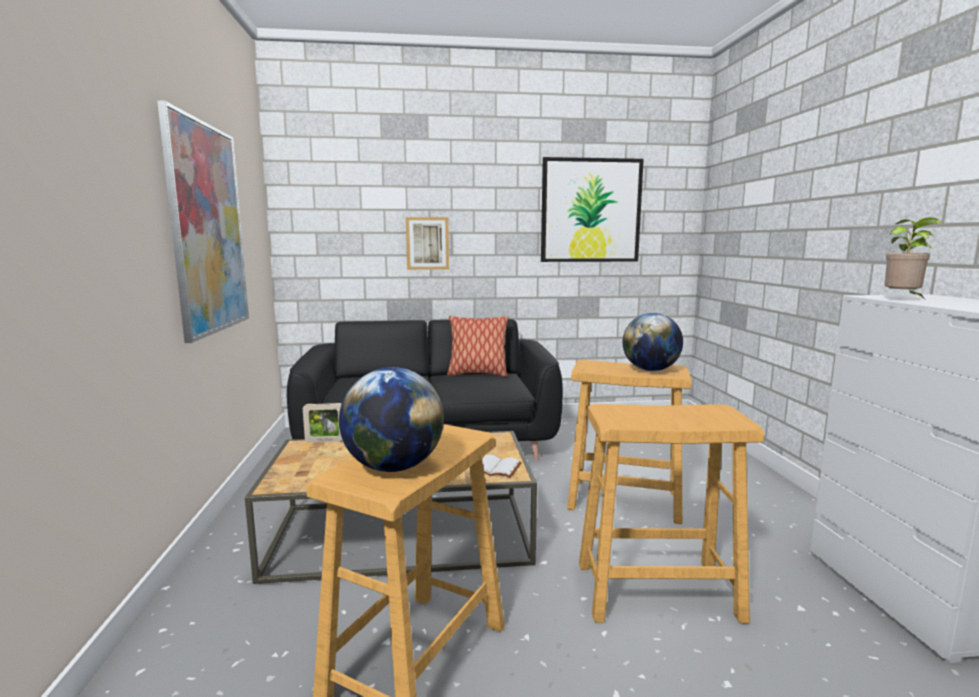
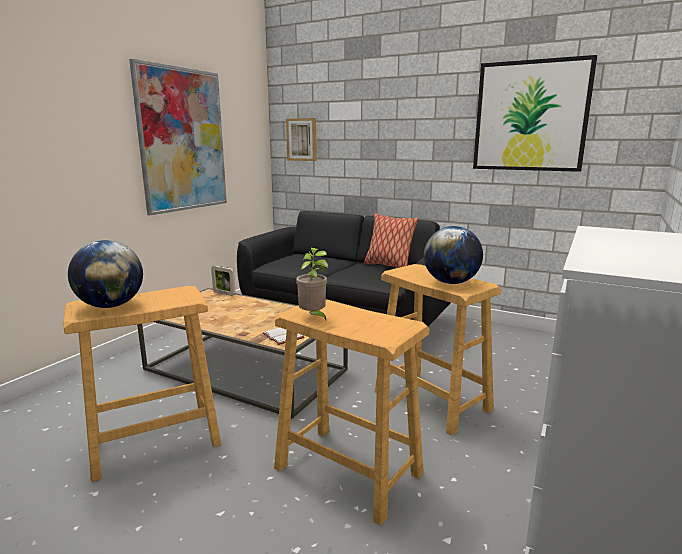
camera: 35 degrees right, 5 degrees up
(427, 243) = (375, 149): picture -> picture (302, 139)
(903, 300) = (600, 238): potted plant -> potted plant (313, 317)

